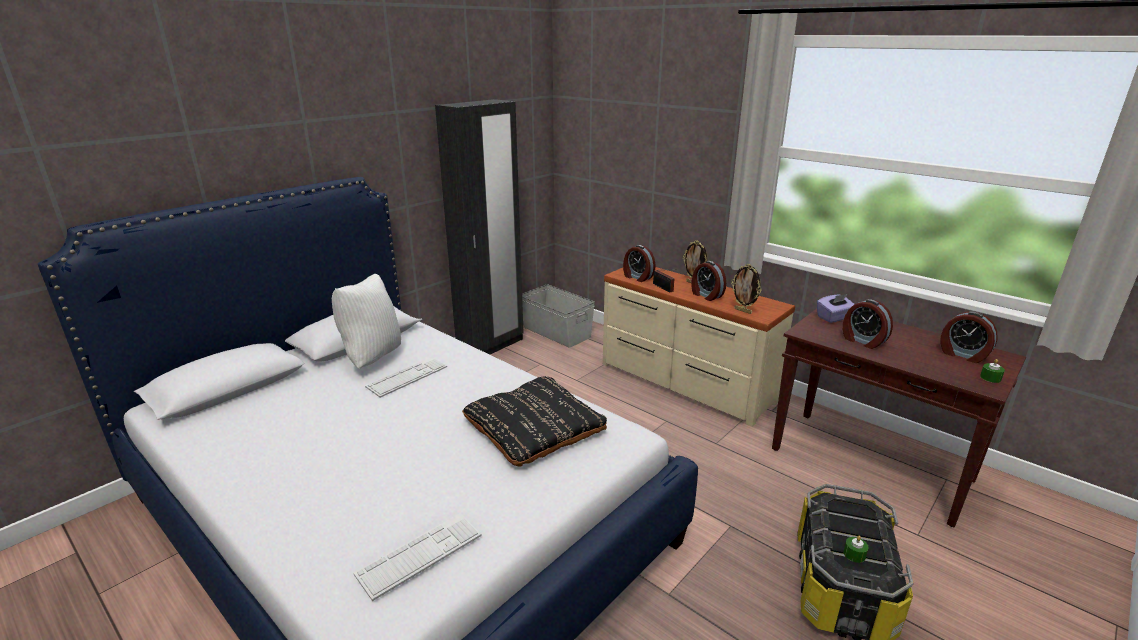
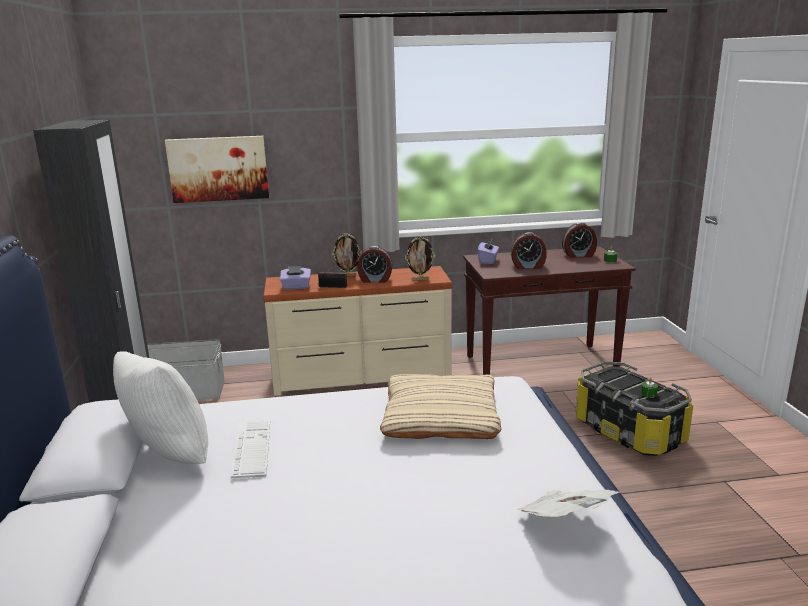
camera: 50 degrees left, 5 degrees down
(420, 555) = (564, 522): keyboard -> newspaper
(534, 427) = (440, 415): black pillow -> beige pillow
(626, 154) = (218, 168): none -> picture
(637, 277) = (296, 287): alarm clock -> purple tissue box

